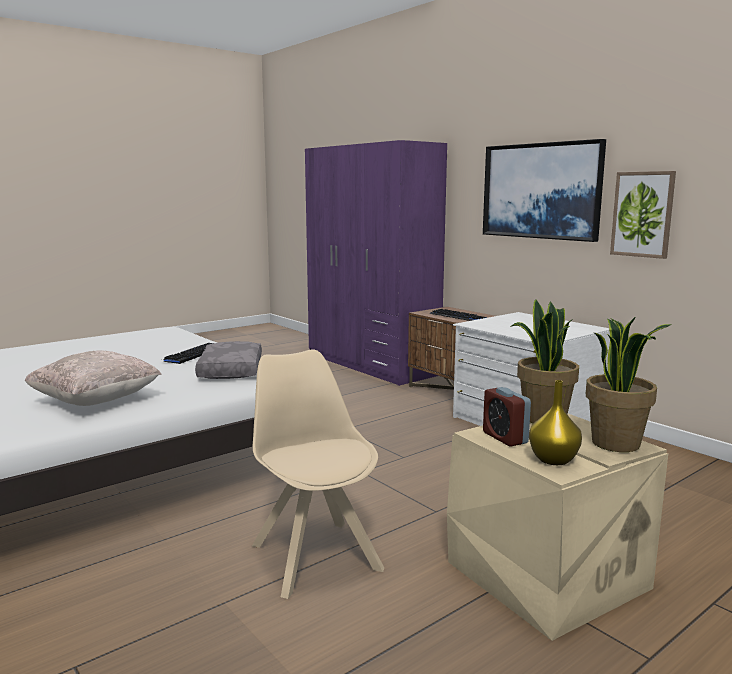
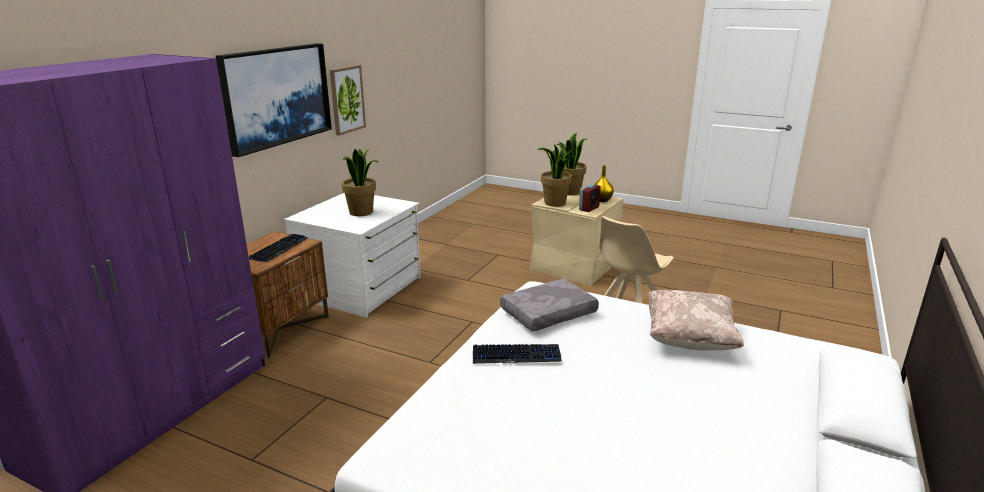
camera: 115 degrees left, 10 degrees up
(520, 327) = (361, 212): none -> potted plant

